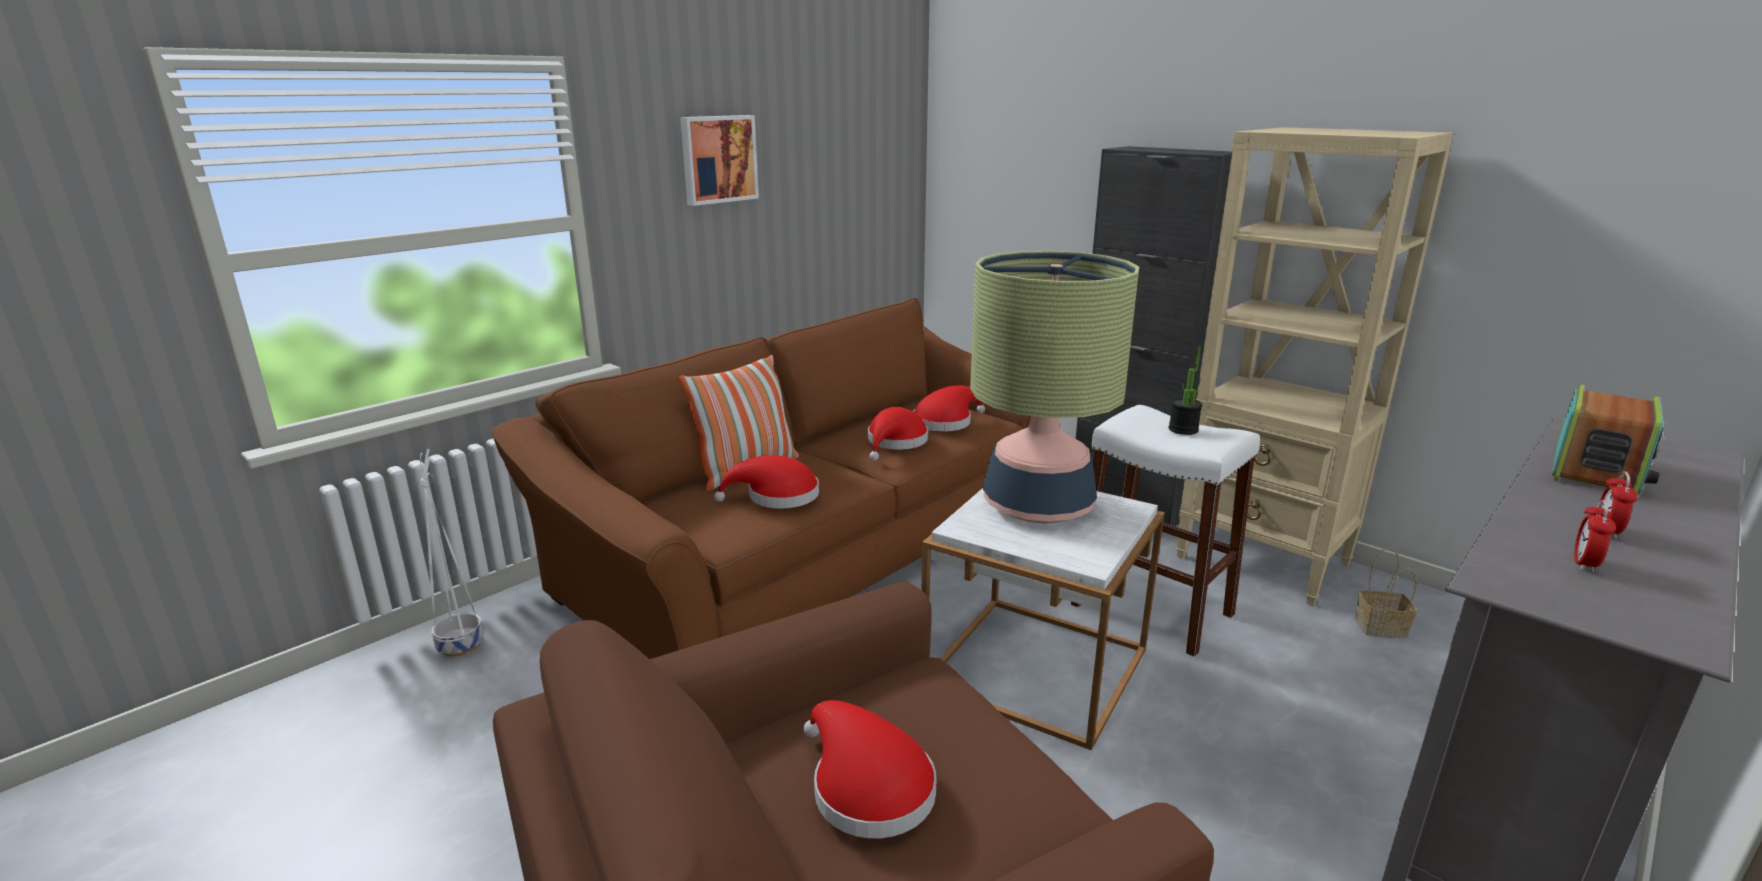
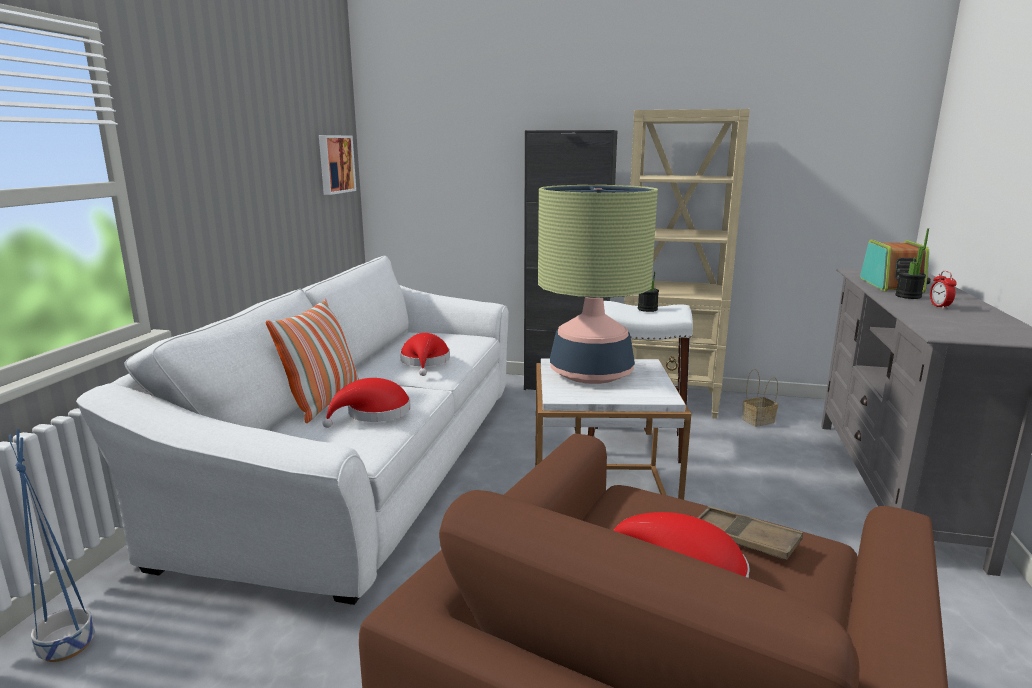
camera: 30 degrees left, 5 degrees down
(461, 644) = (67, 645): white planter -> blue planter
(718, 159) = (226, 137): picture -> picture (335, 164)
(817, 545) = (367, 463): brown sofa -> white sofa
(945, 422) = (446, 343): red hat -> none
(985, 776) = (744, 539): none -> brown tray
(1583, 498) = (908, 296): none -> potted plant
(1584, 564) = (956, 320): alarm clock -> none

